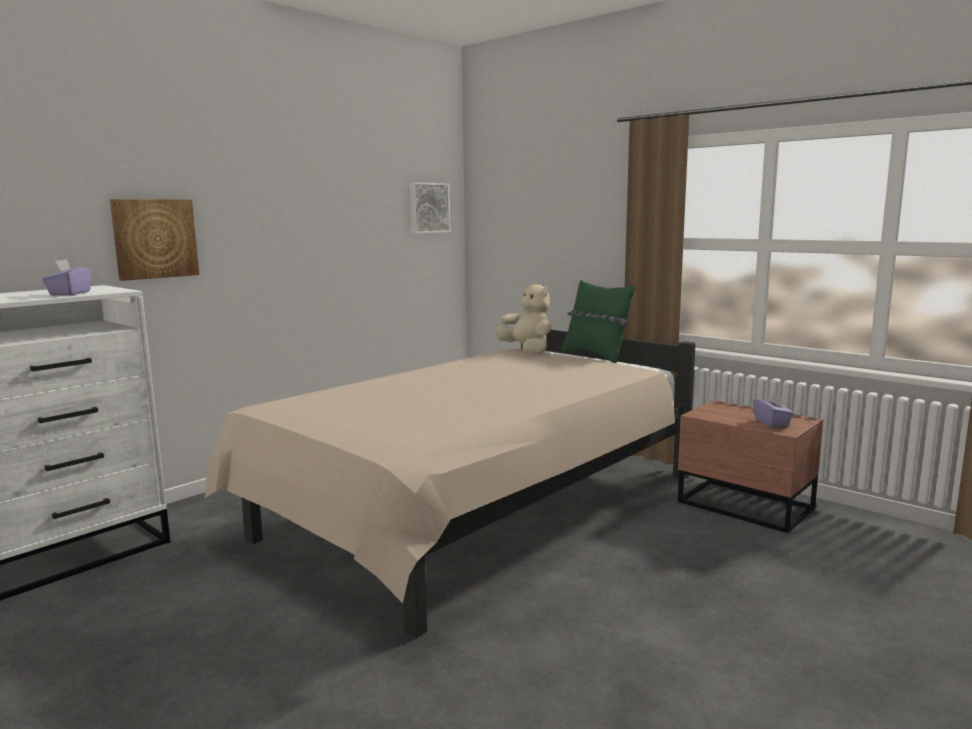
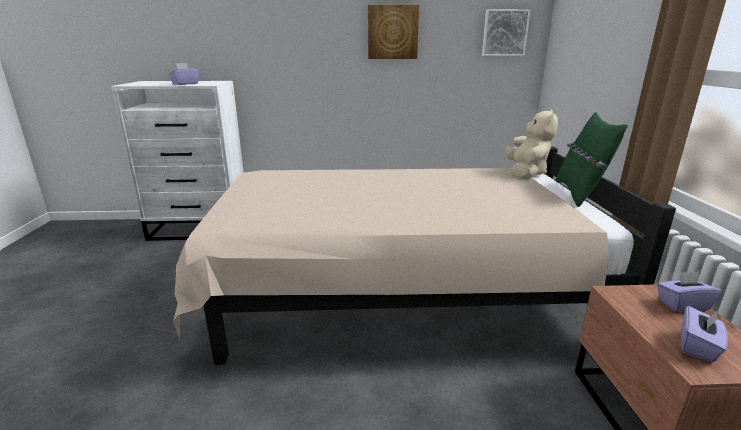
camera: 45 degrees right, 10 degrees up
(155, 238) = (266, 52): picture -> picture (392, 32)
(734, 408) = (682, 305): none -> purple tissue box

